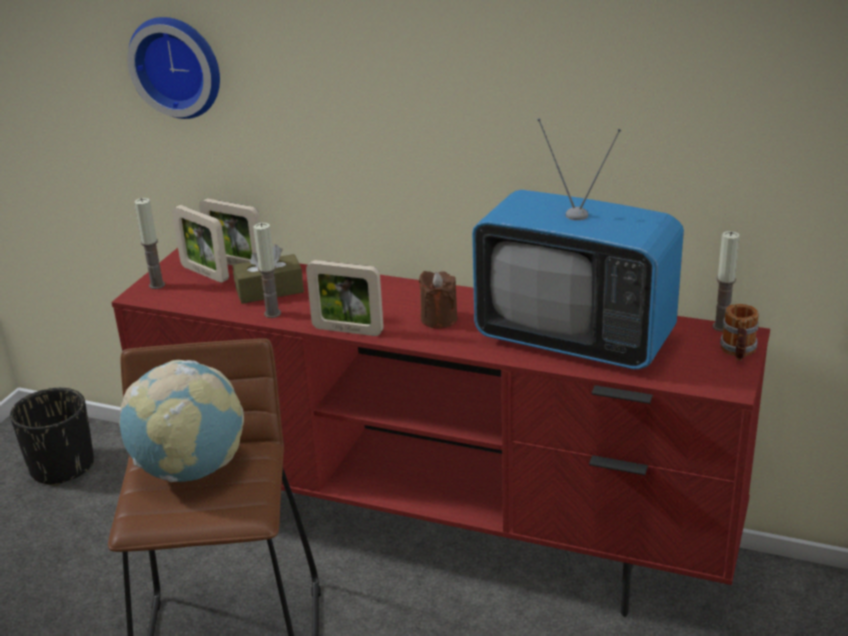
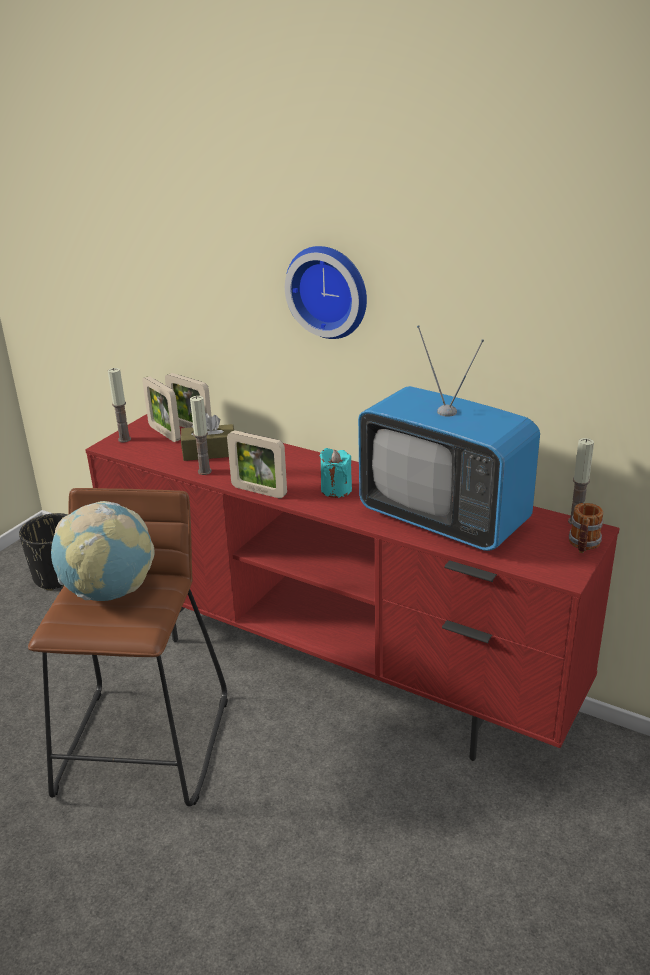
camera: 10 degrees right, 0 degrees up
(178, 65) = (156, 263): wall clock -> wall clock (329, 290)
(439, 319) = (336, 490): brown candle -> turquoise candle

